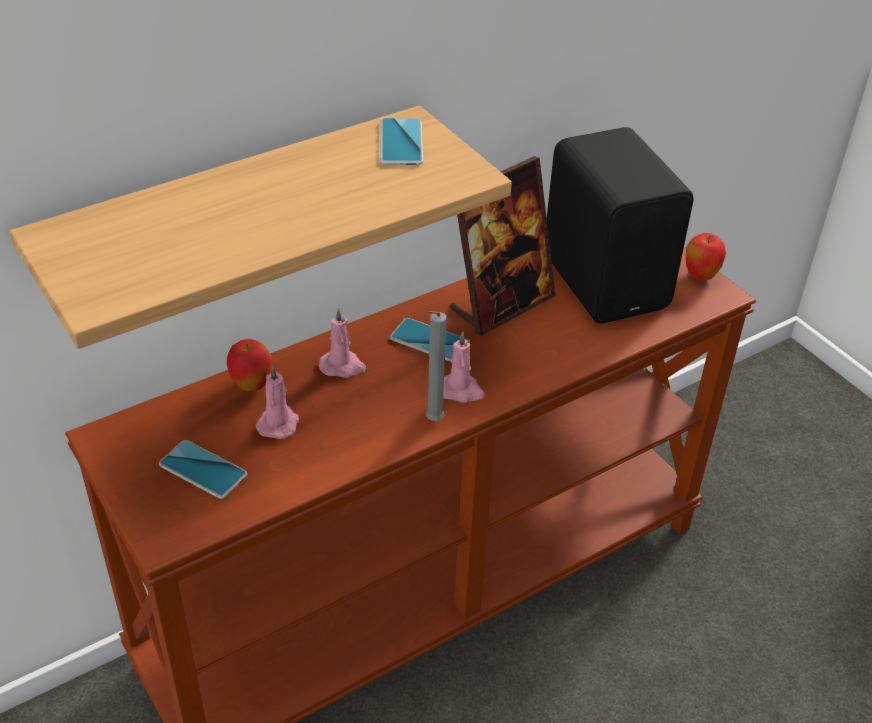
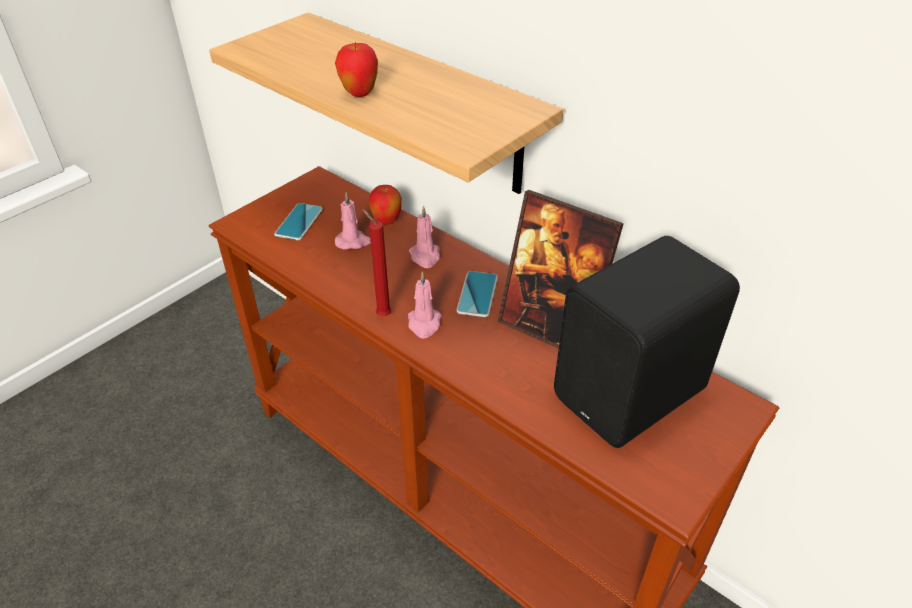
camera: 75 degrees right, 0 degrees up
(401, 142) = (493, 109): phone -> none
(432, 421) = (381, 315): grey candle -> red candle
(700, 277) = (693, 475): apple -> apple (359, 93)

